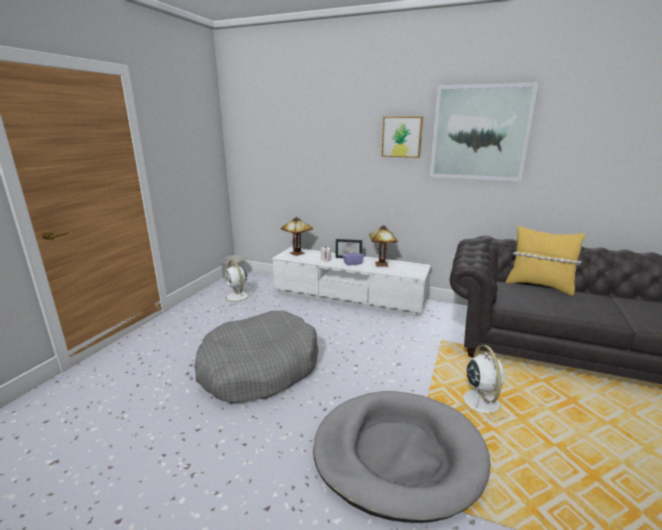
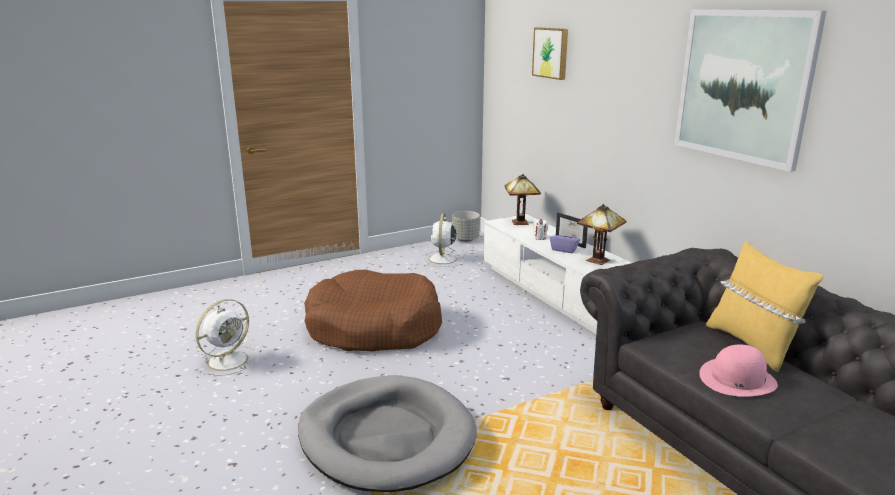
camera: 40 degrees right, 0 degrees up
(259, 368) = (374, 327): grey dog bed -> brown dog bed
(402, 137) = (650, 81): picture -> picture (551, 53)
(480, 400) = (538, 445): white fan -> white fan (229, 360)
(571, 306) = (737, 379): none -> pink hat

